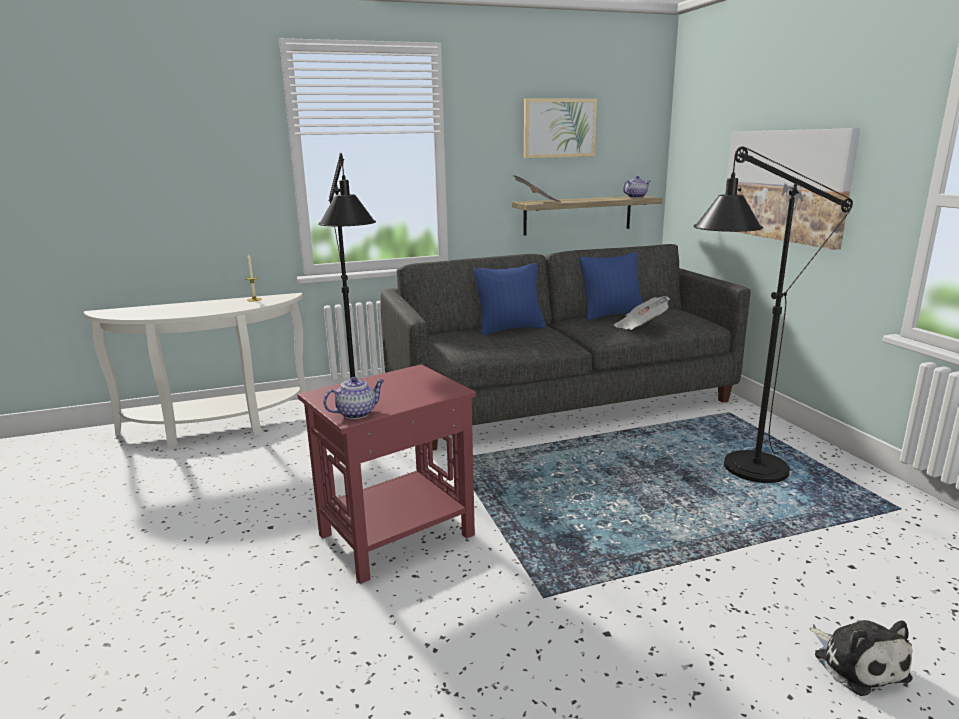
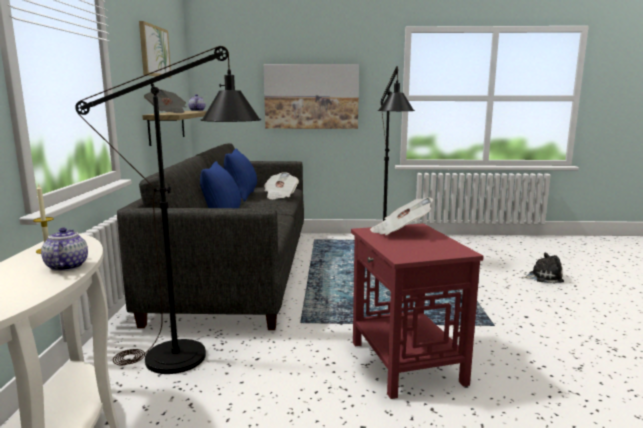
camera: 70 degrees left, 5 degrees down
(357, 413) = (454, 249): teapot -> teapot (66, 266)
(419, 384) = (400, 232): none -> newspaper

